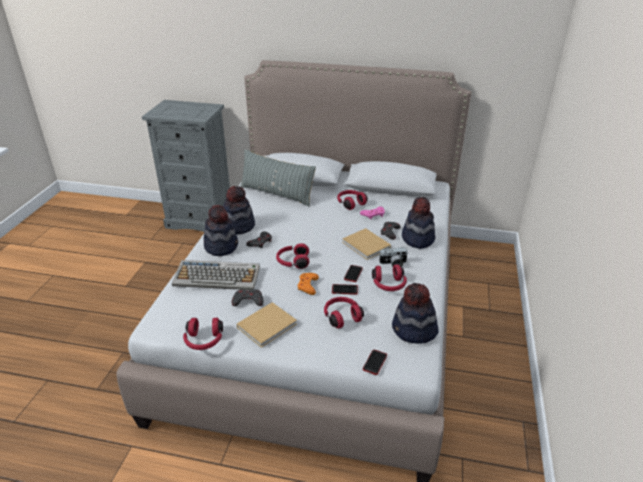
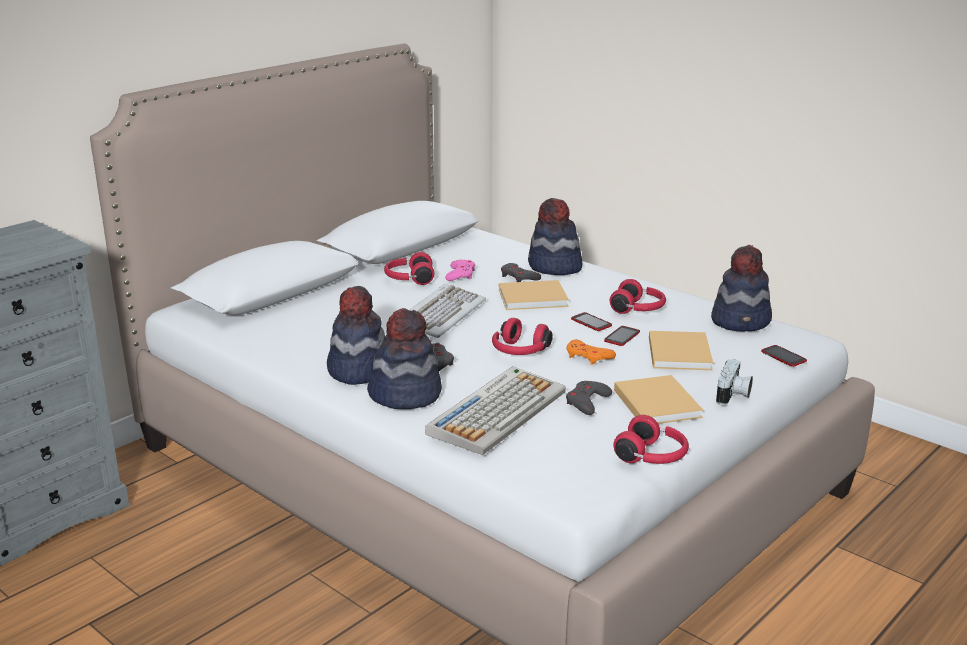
camera: 60 degrees left, 10 degrees down
(276, 194) = (298, 319): grey pillow -> none
(315, 226) = (440, 315): none -> keyboard
(341, 316) = (679, 352): red headphones -> beige book
(393, 264) = (595, 295): camera -> camera (733, 395)

